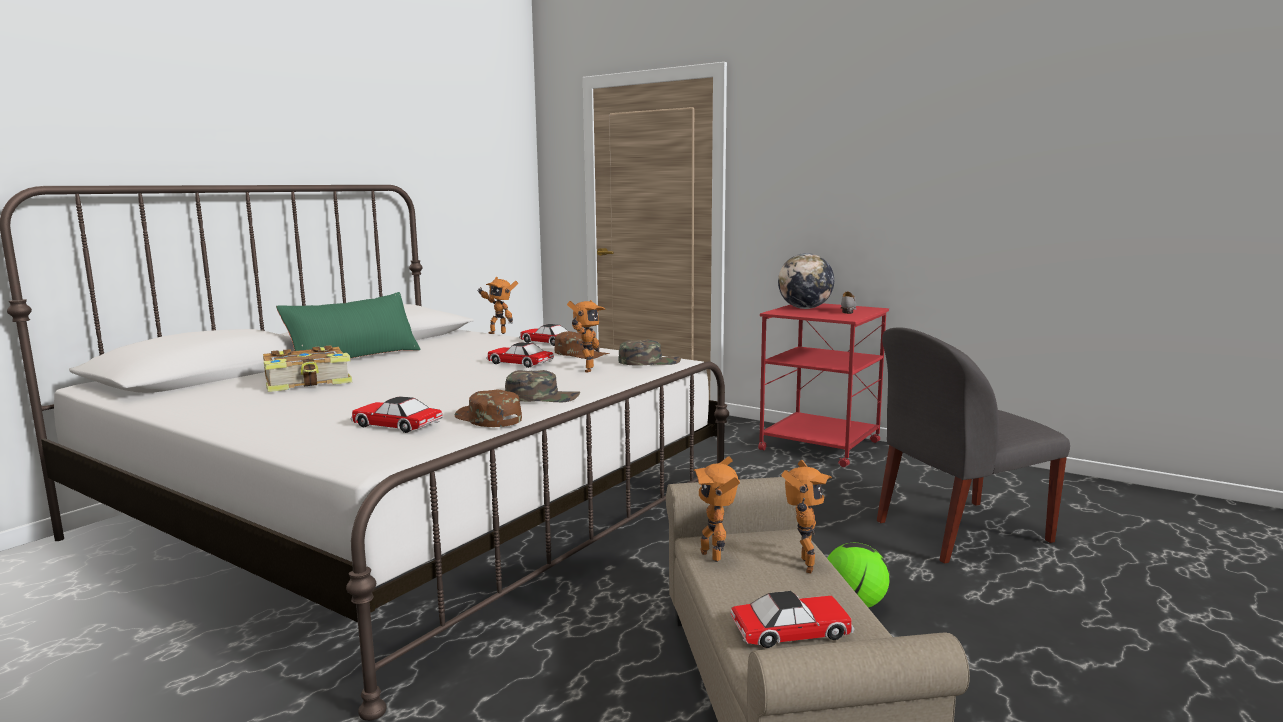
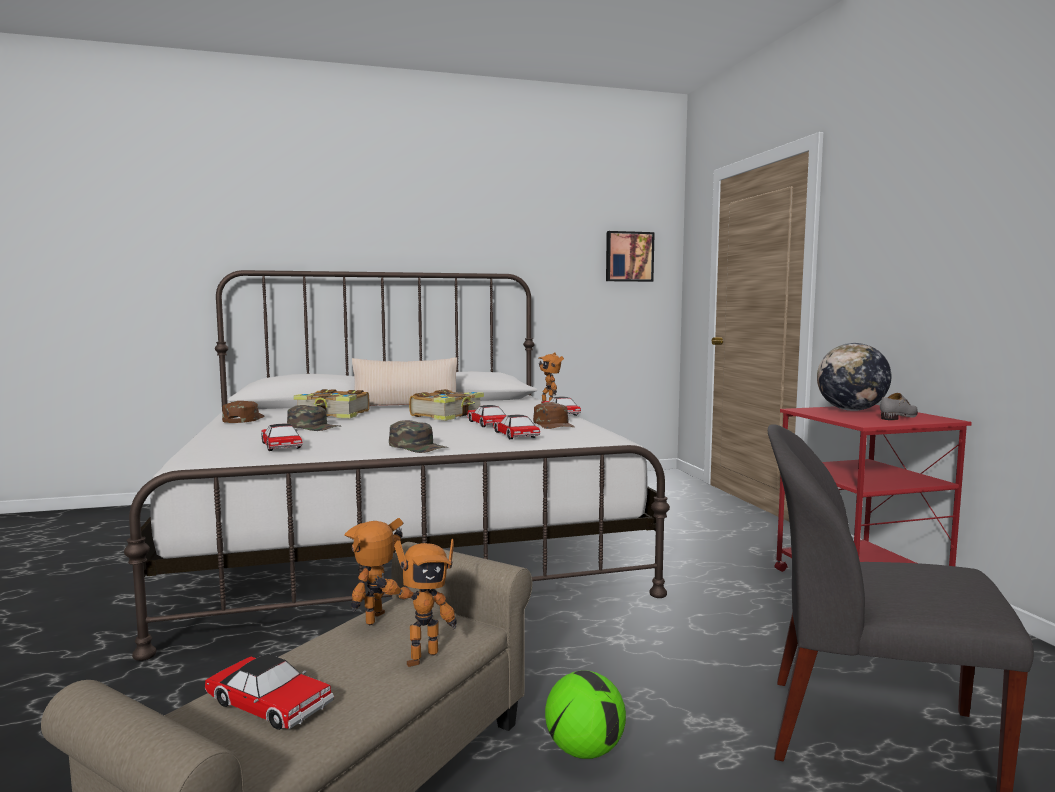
camera: 40 degrees right, 5 degrees down
(354, 358) = (405, 406): green pillow -> beige pillow
(447, 361) = (448, 415): none -> book
(487, 418) = (337, 452): brown cap -> brown cap (243, 419)
(494, 163) = (629, 256): none -> picture
(585, 370) = (515, 435): toy robot -> toy car
(649, 362) = (585, 438): green cap -> green cap (314, 427)

